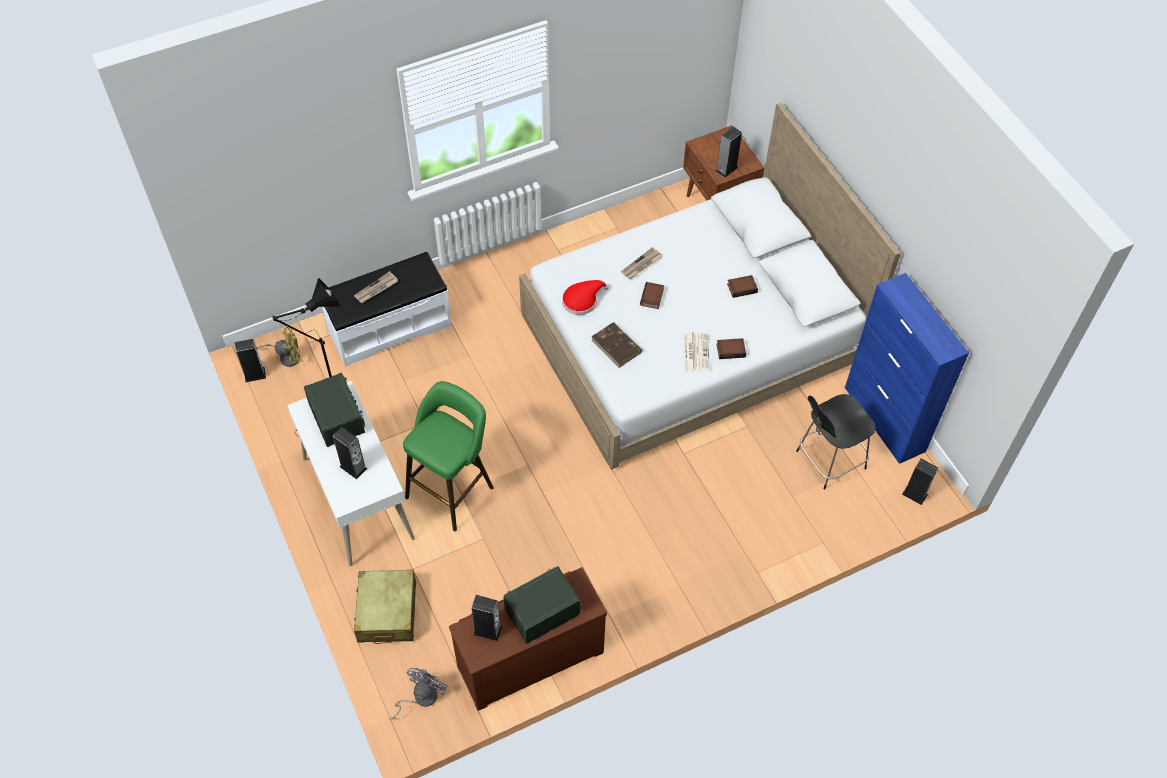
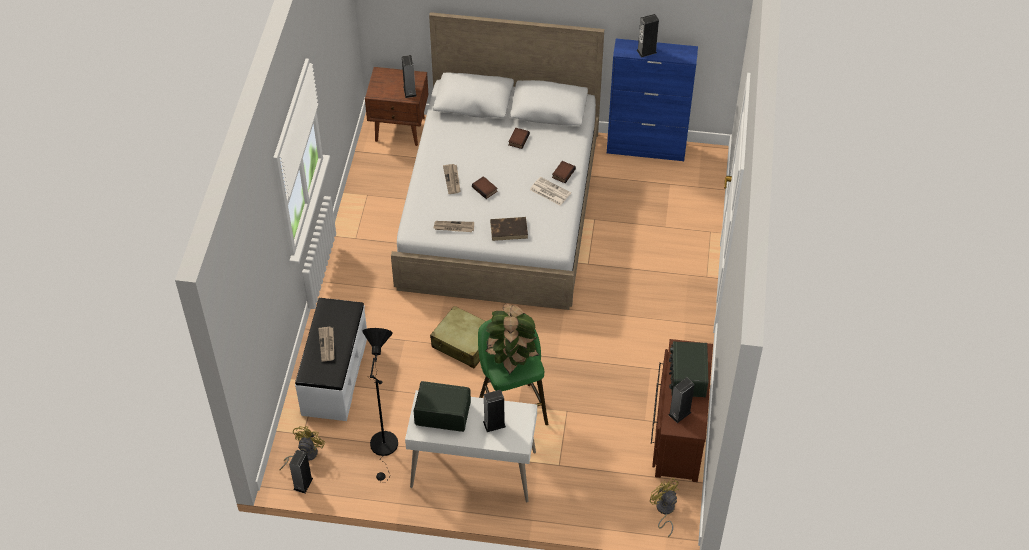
camera: 55 degrees left, 5 degrees down
(387, 612) = (582, 498): beige suitcase -> beige suitcase (464, 343)
(420, 698) = (664, 510): grey fan -> yellow fan
(440, 437) = (511, 360): none -> potted plant
(582, 300) = (453, 227): red hat -> newspaper
(828, 460) = (654, 193): black chair -> none
(914, 494) = (711, 167): speaker -> speaker (646, 51)

